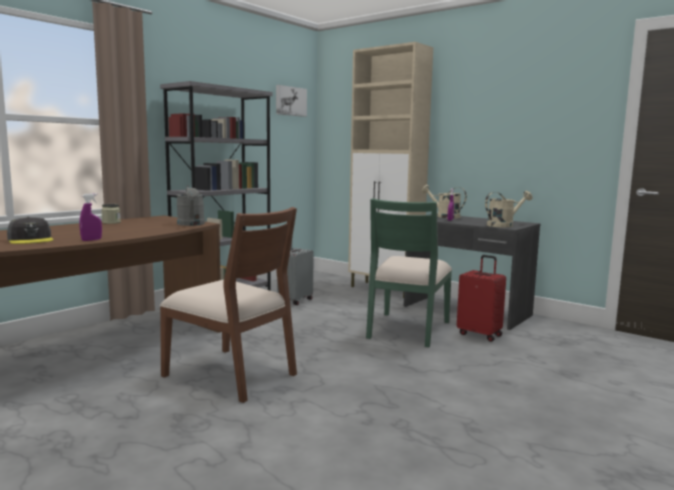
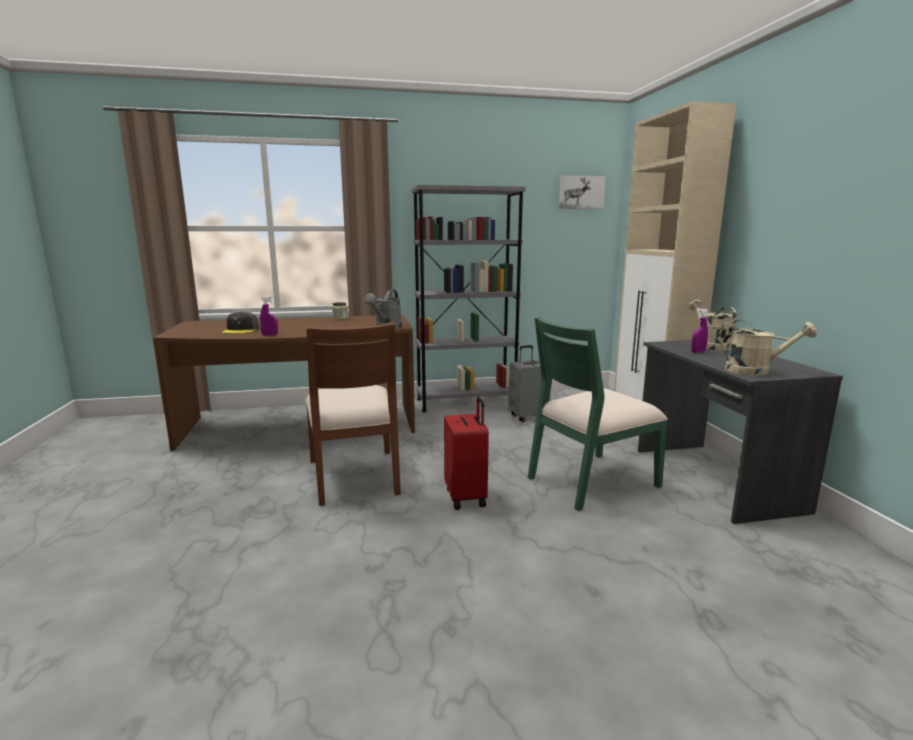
camera: 40 degrees right, 5 degrees up
(480, 334) = (675, 516): red suitcase -> red suitcase (466, 497)

